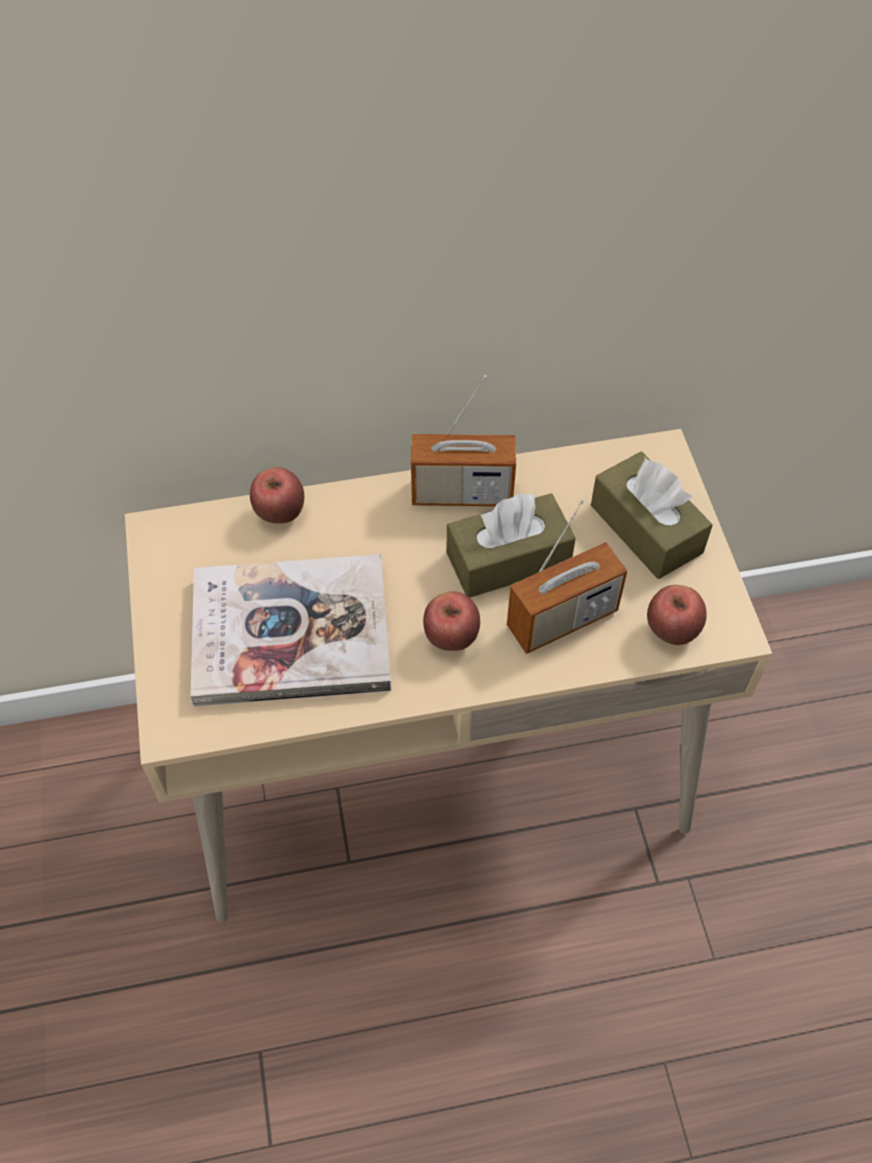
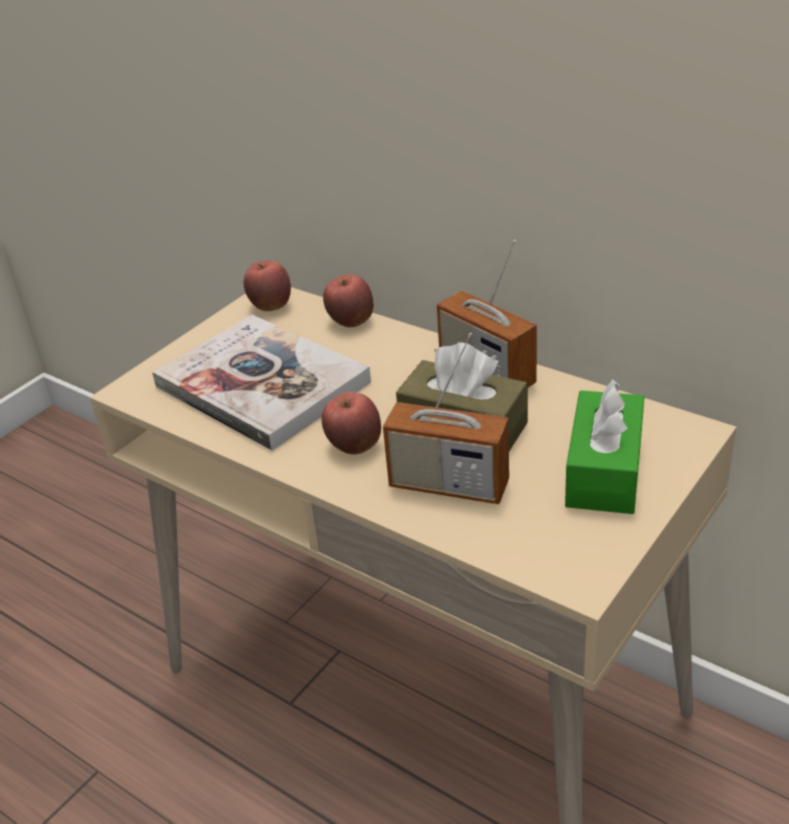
camera: 50 degrees right, 20 degrees down
(646, 529) = (604, 471): brown tissue box -> green tissue box
(671, 631) = (526, 546): apple -> apple (271, 307)

